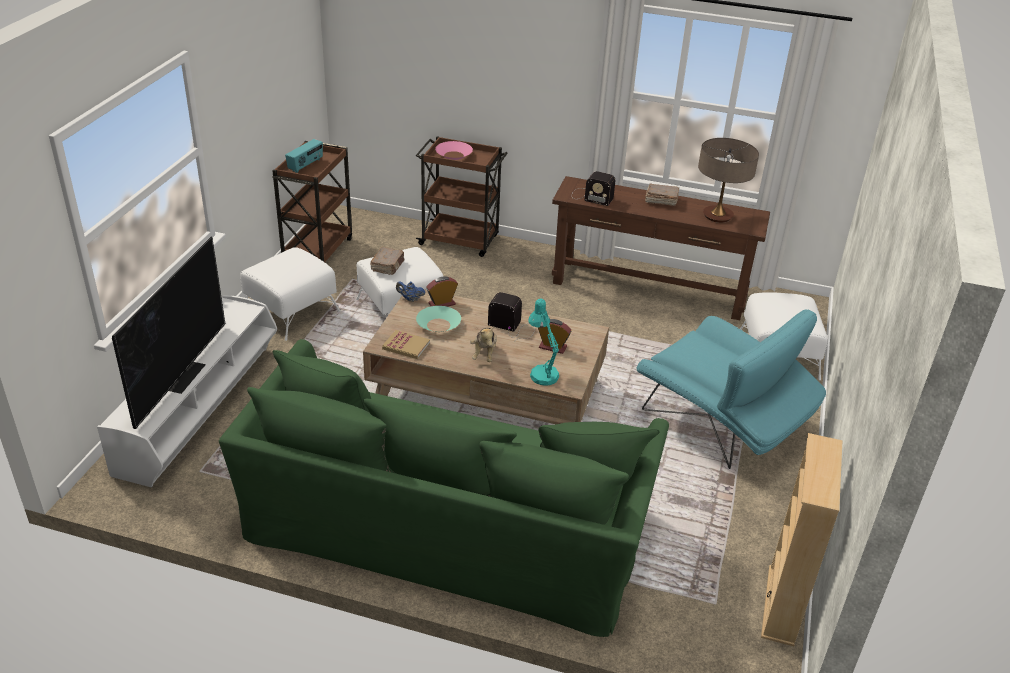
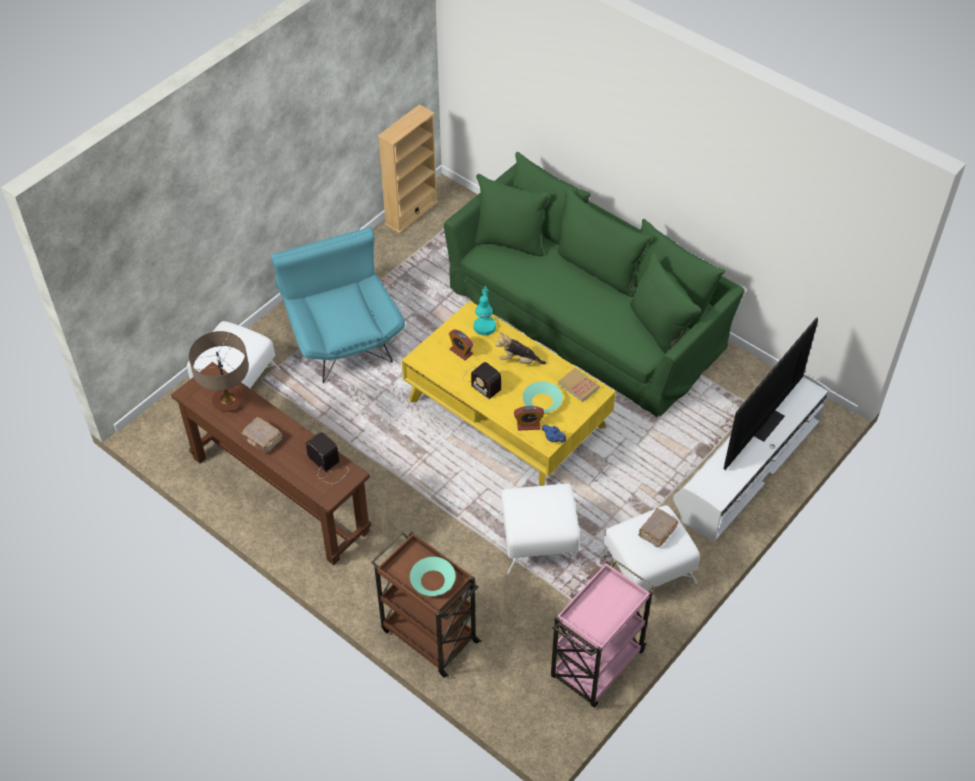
camera: 155 degrees left, 15 degrees up
(306, 165) = (609, 608): radio -> none
(318, 250) = (596, 666): brown cart -> pink cart
(388, 266) = (553, 506): brown book -> brown book (657, 532)
(454, 155) = (432, 580): pink bowl -> turquoise bowl
(484, 353) = (519, 361): plush toy -> plush toy turned 105 degrees counterclockwise
(486, 394) = (507, 414): brown coffee table -> yellow coffee table

